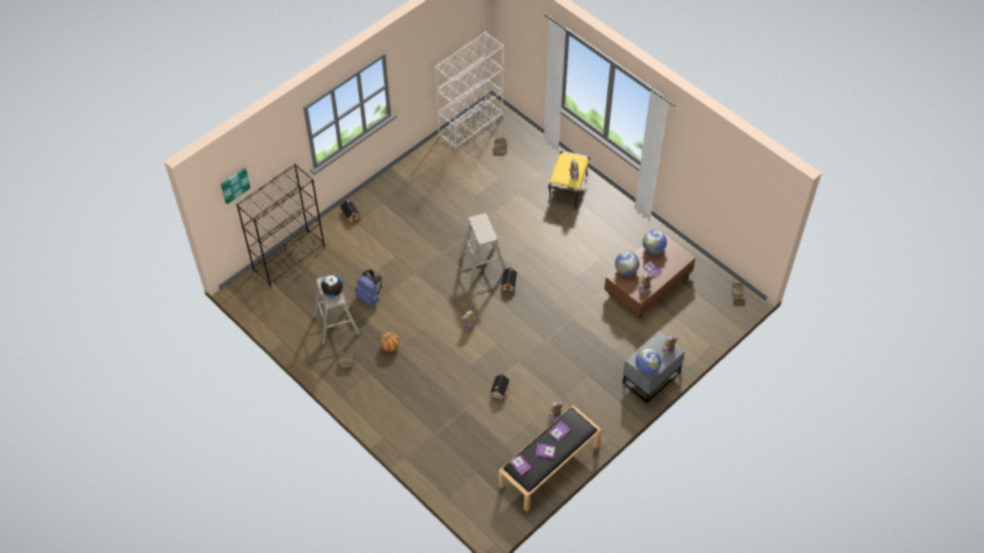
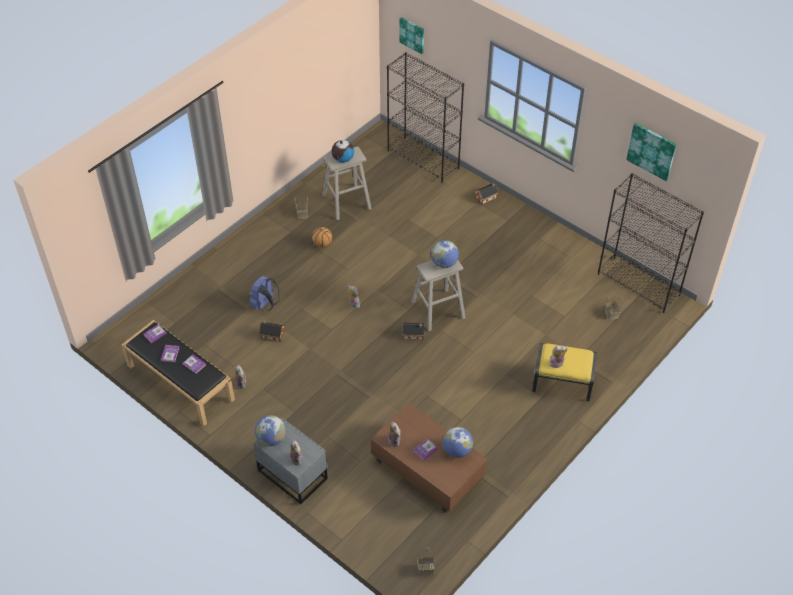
camera: 85 degrees right, 5 degrees down
(370, 297) = (382, 222): blue backpack -> blue backpack (265, 305)
(440, 37) = (652, 151): none -> picture
(471, 125) = (639, 284): white bookcase -> black bookcase
(626, 270) = (420, 423): globe -> globe (444, 263)

